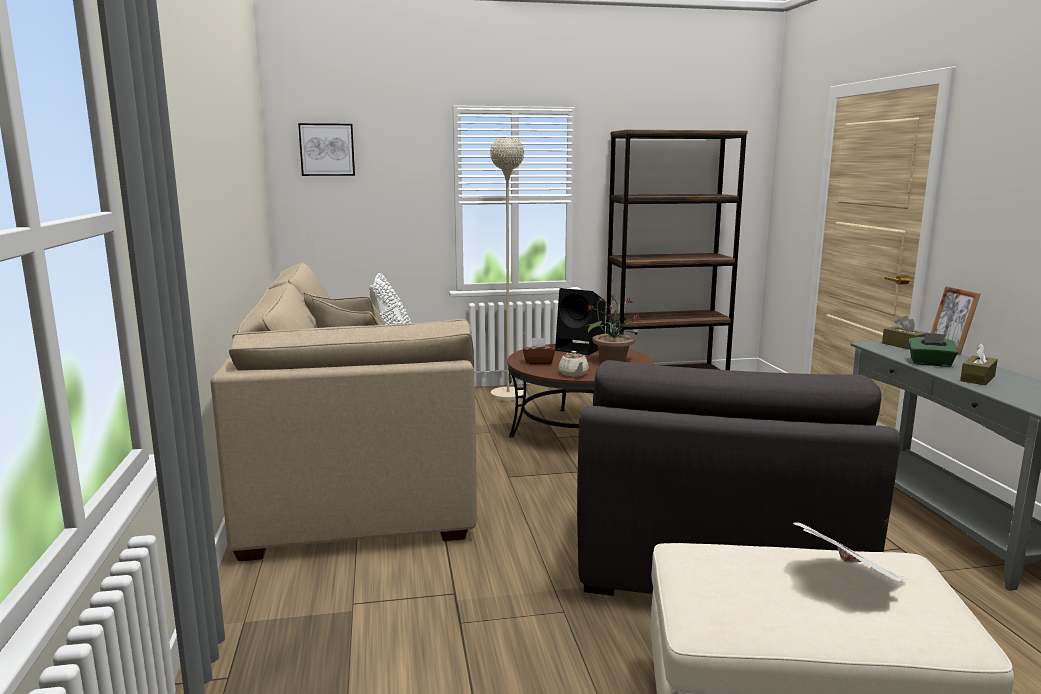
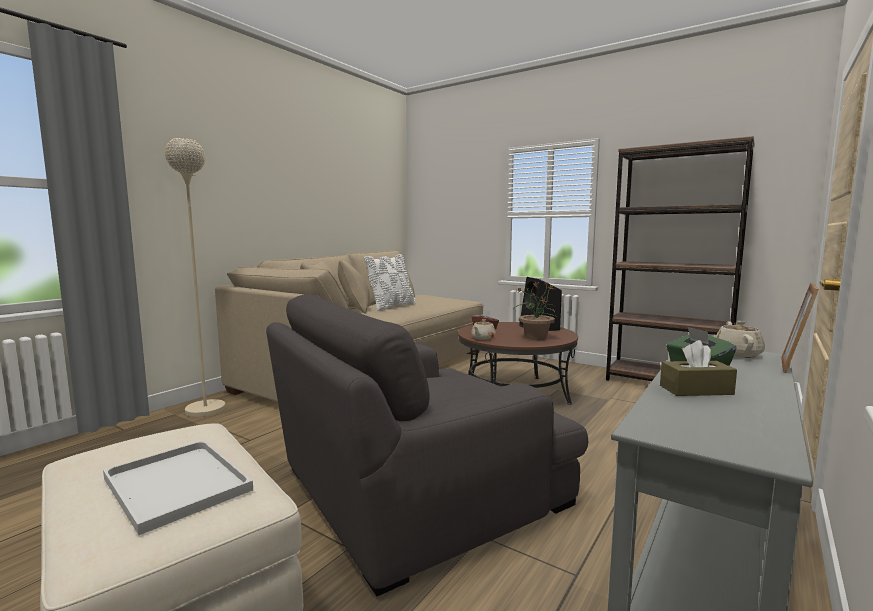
camera: 45 degrees right, 5 degrees down
(327, 149) = (435, 184): picture -> none
(508, 395) = (523, 362): beige floor lamp -> beige floor lamp (206, 409)
(849, 580) = (179, 485): newspaper -> white tray
(903, 346) = (737, 354): brown tissue box -> beige teapot

